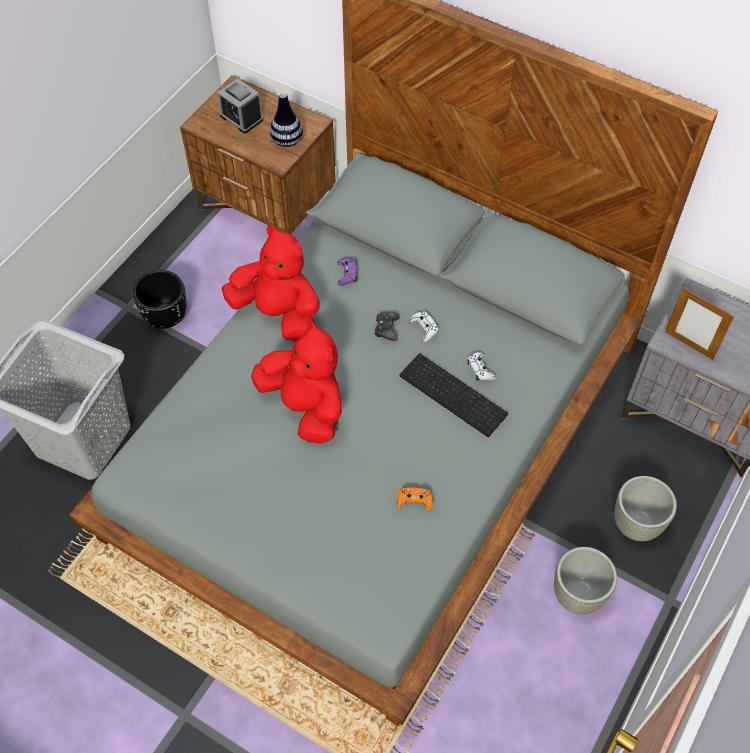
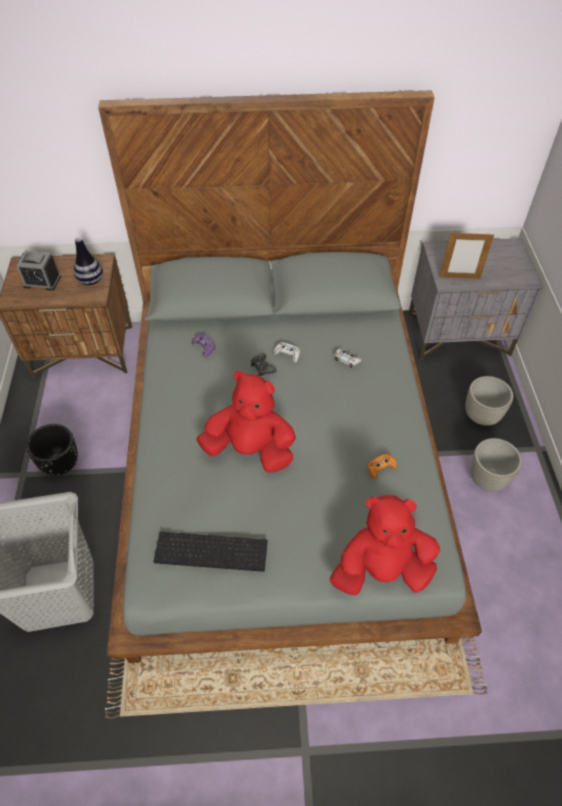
camera: 35 degrees left, 5 degrees down
(278, 313) = (175, 398): red plush toy -> red plush toy (381, 570)
(455, 394) = (344, 384): keyboard -> keyboard (212, 549)

